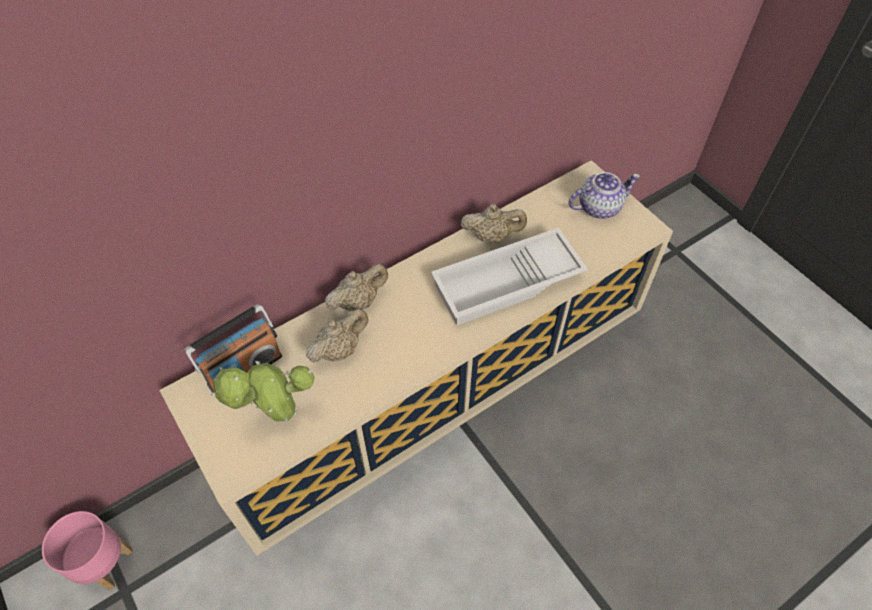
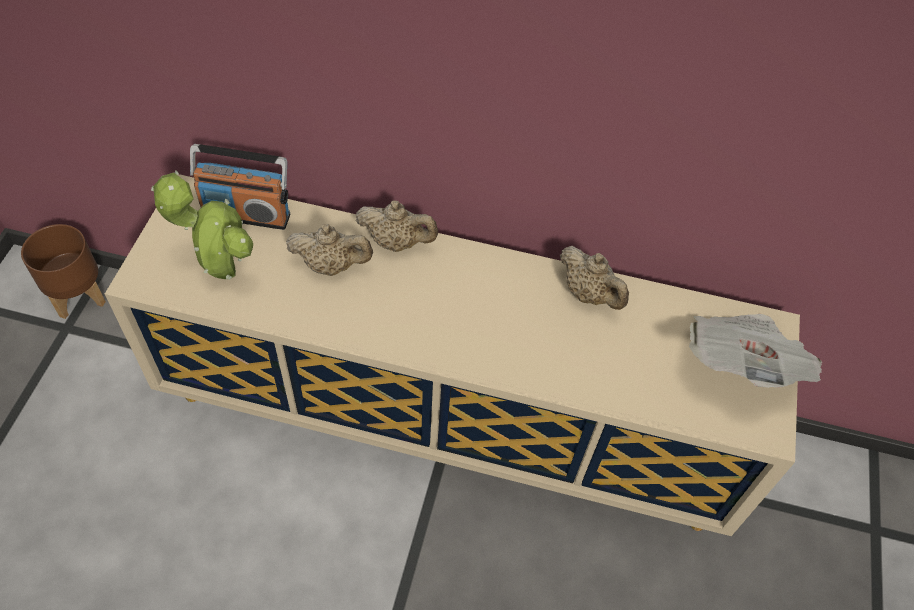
camera: 45 degrees right, 0 degrees up
(103, 563) = (78, 295): pink planter -> brown planter
(507, 284) = (543, 348): white tray -> none
(599, 207) = (741, 365): teapot -> newspaper

